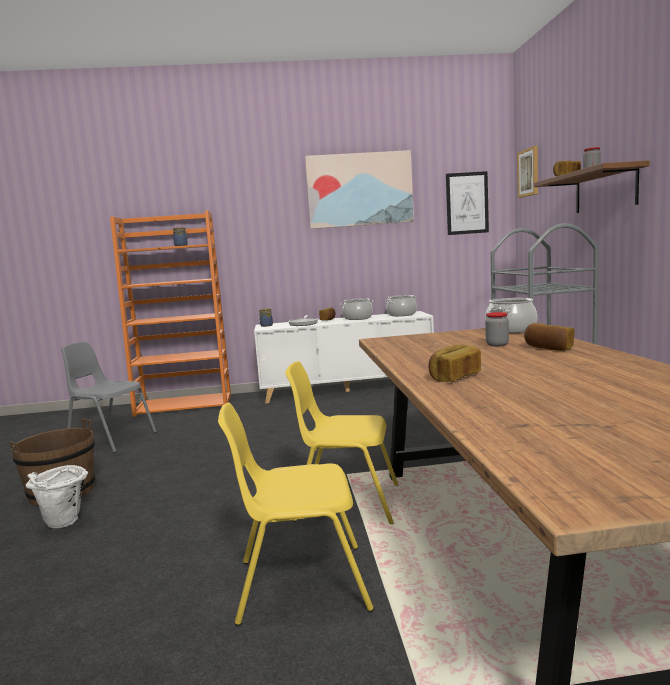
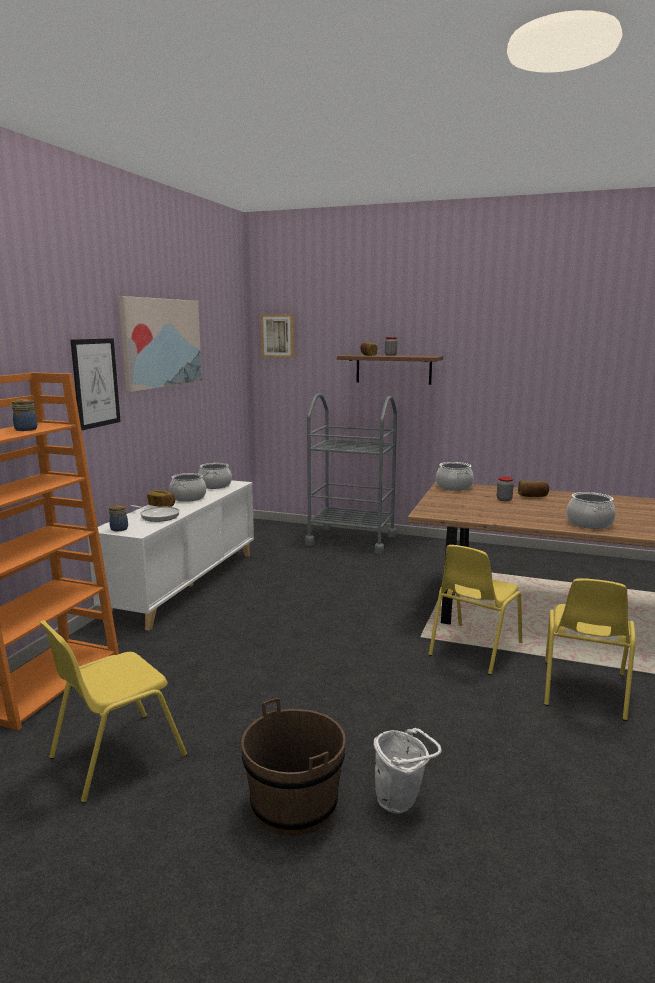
camera: 65 degrees left, 5 degrees up
(111, 439) = (115, 756): grey chair -> yellow chair
(454, 377) = (589, 523): bread -> cooking pot
(467, 203) = (226, 360): picture -> picture (96, 383)

